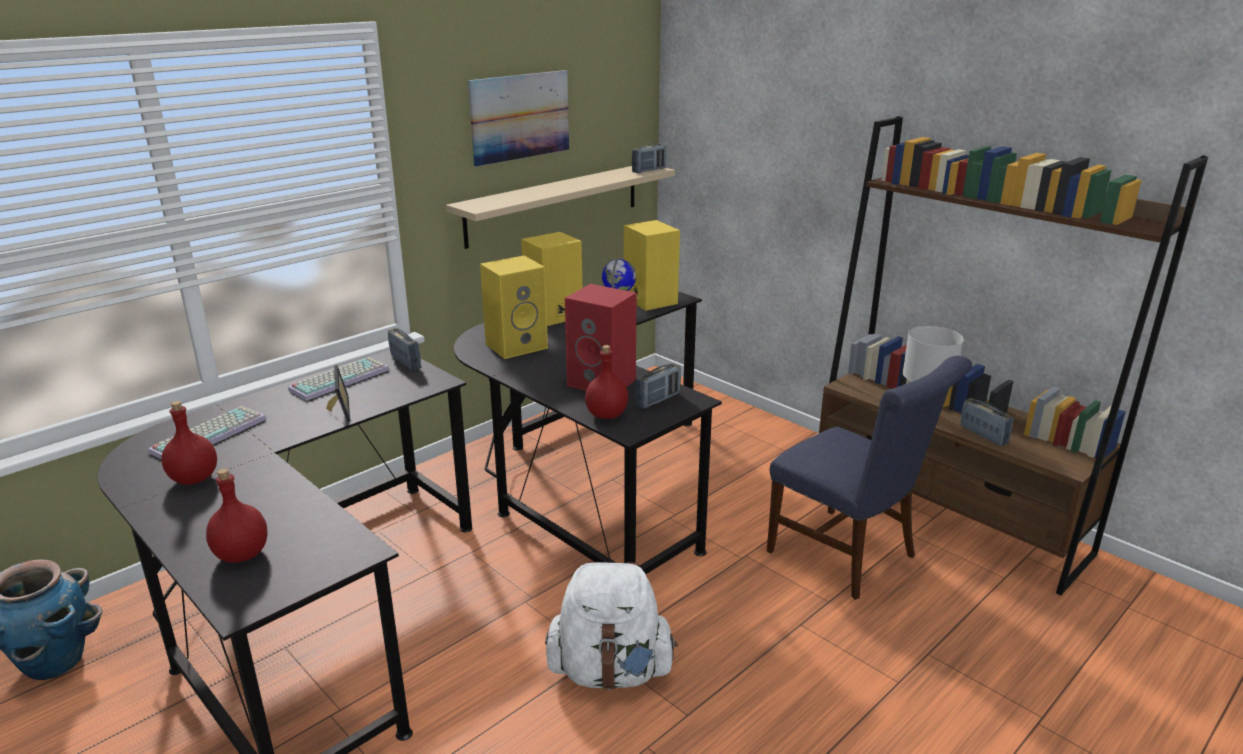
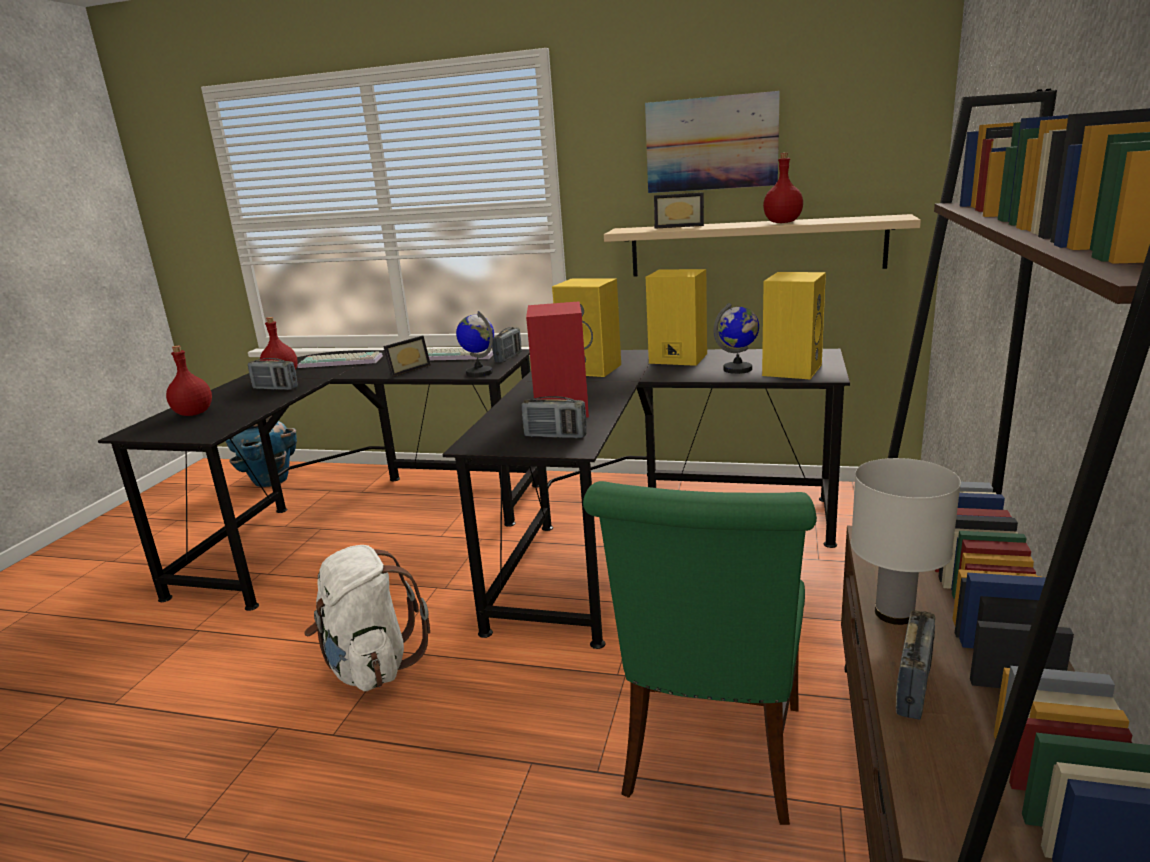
camera: 60 degrees right, 5 degrees down
(429, 384) = (479, 373): none -> globe
(510, 195) = (679, 226): none -> picture frame
(606, 415) = (495, 429): red bottle -> red bottle (781, 222)
(649, 170) = (885, 218): radio -> radio (275, 388)
(849, 556) = (711, 758): blue chair -> green chair

